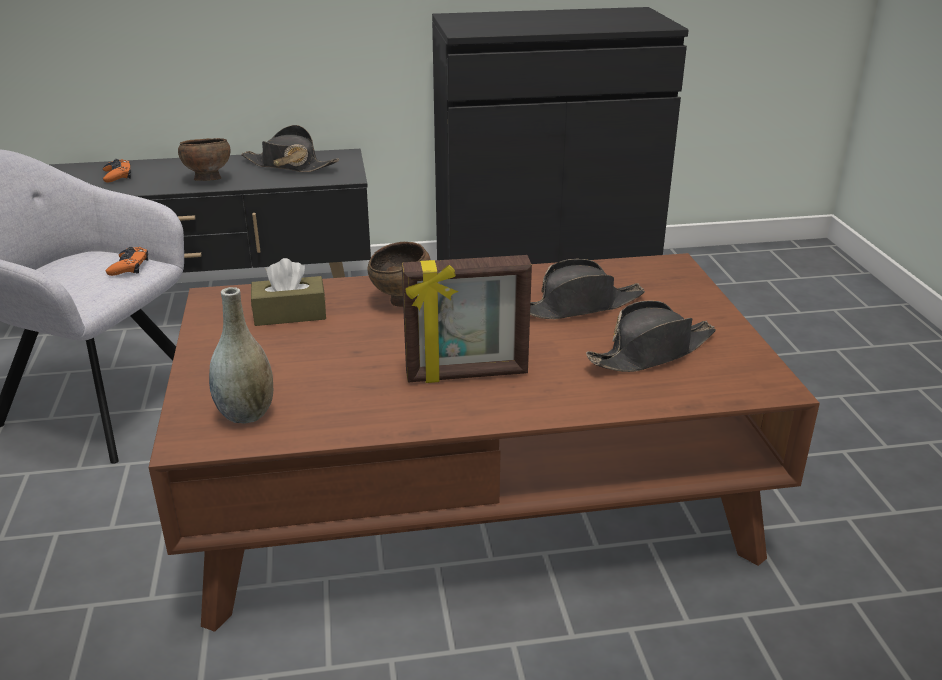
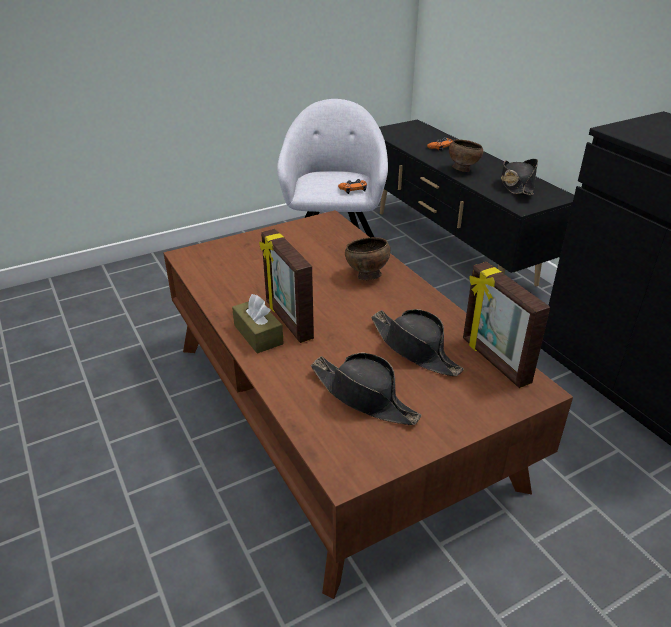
camera: 70 degrees right, 5 degrees up
(246, 414) = (215, 262): grey vase -> none
(290, 314) = (325, 245): brown tissue box -> brown tissue box (258, 334)
(620, 271) = (494, 361): none -> picture frame

